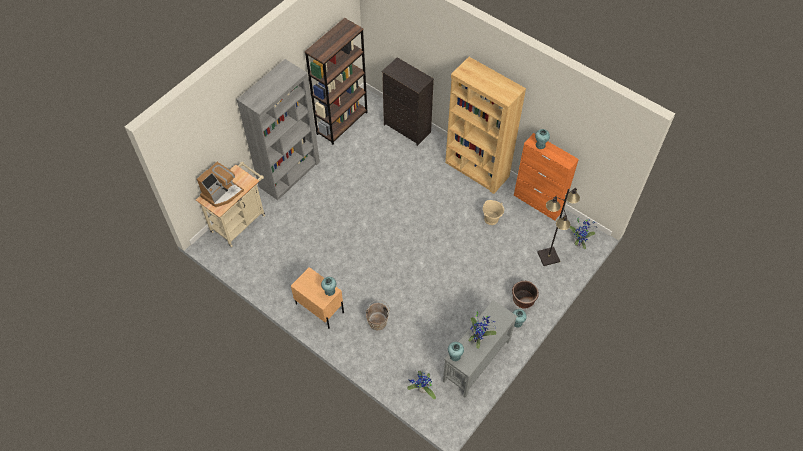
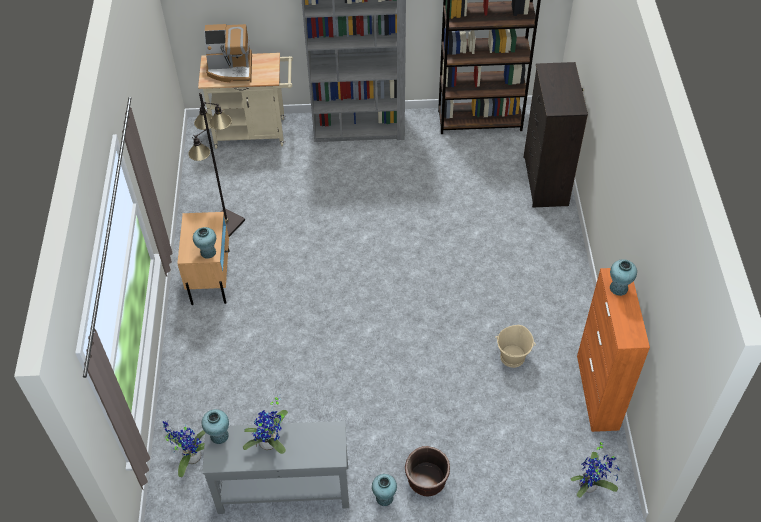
camera: 50 degrees right, 5 degrees down
(378, 321) = (245, 344): brown bucket -> none
(477, 170) = (568, 290): brown bookcase -> none
(548, 257) = (525, 464): black floor lamp -> black floor lamp (227, 223)

